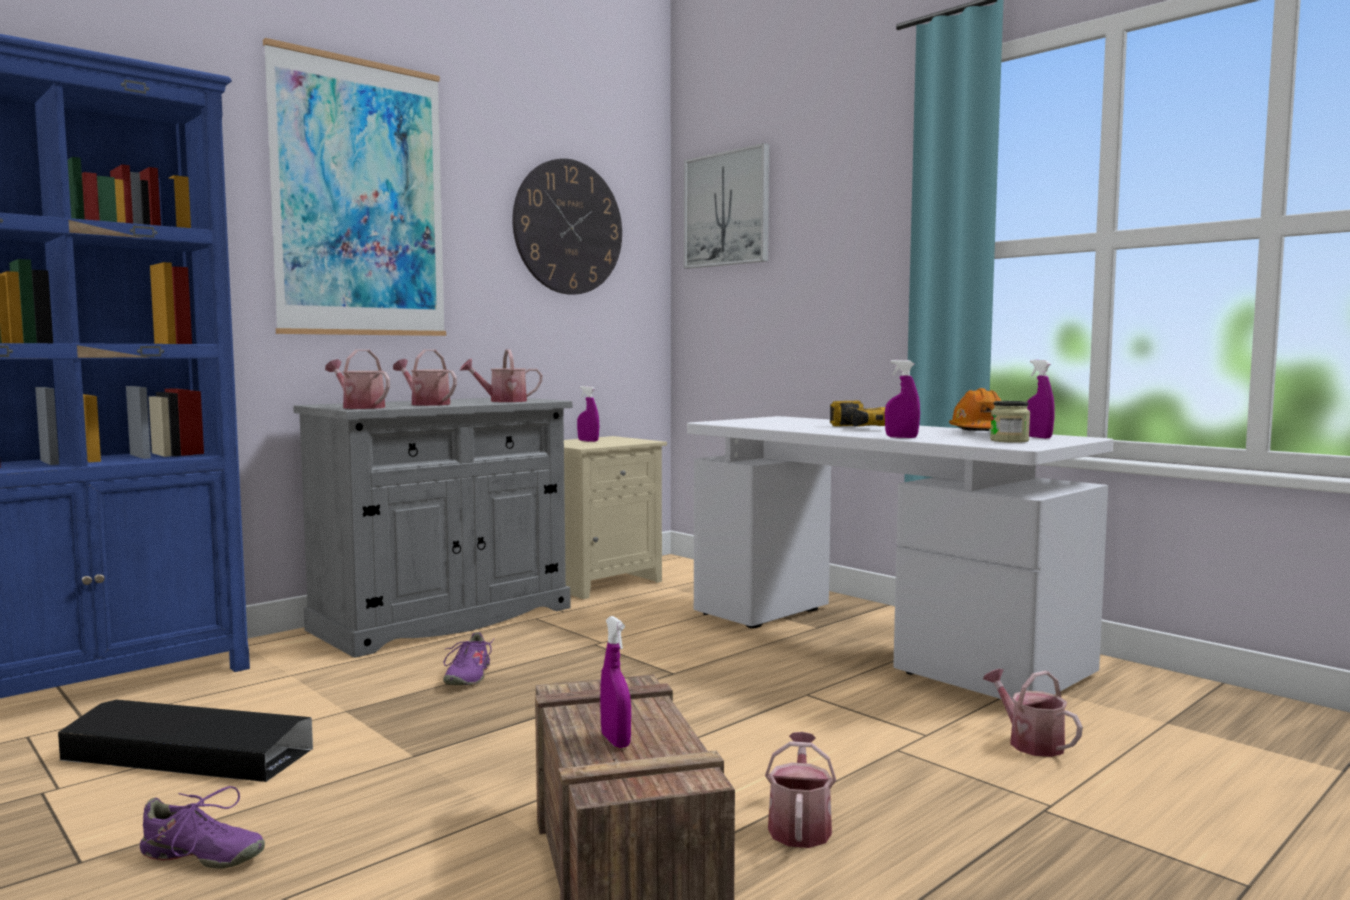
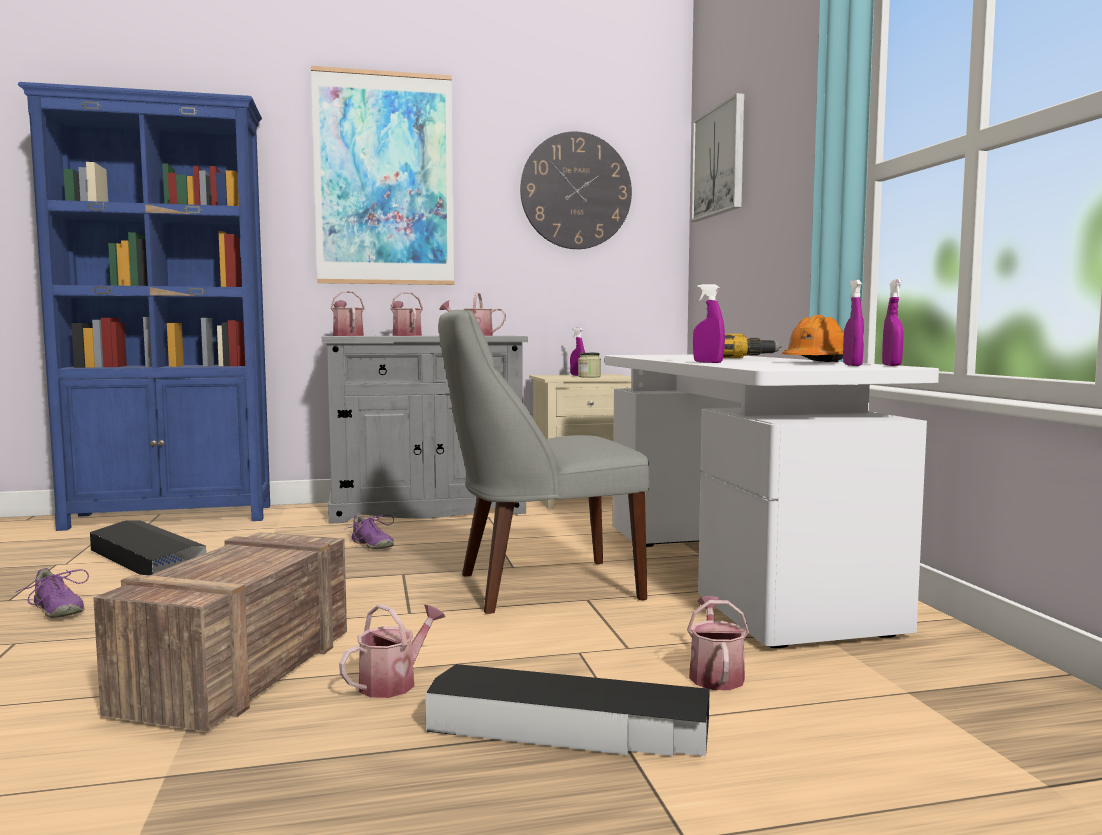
camera: 30 degrees right, 0 degrees up
(467, 676) = (371, 545): purple shoe -> purple shoe turned 75 degrees counterclockwise
(615, 741) = (212, 568): purple spray bottle -> purple spray bottle (891, 365)
(740, 690) = (539, 587): none -> grey chair
(1009, 440) = (797, 366): jar -> jar (589, 377)
(1019, 822) = (570, 727): none -> black storage box

